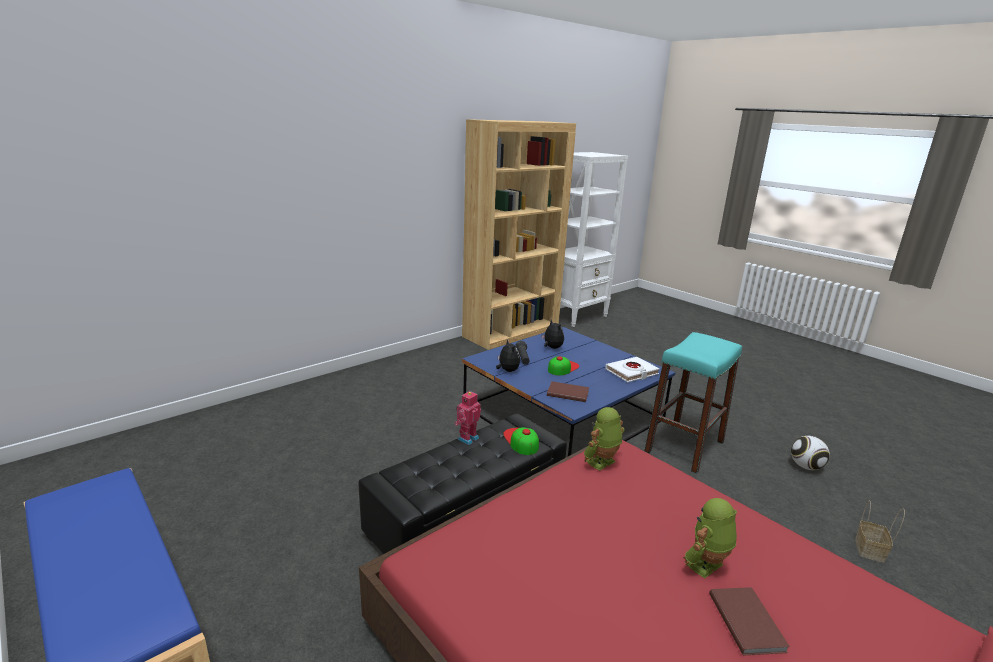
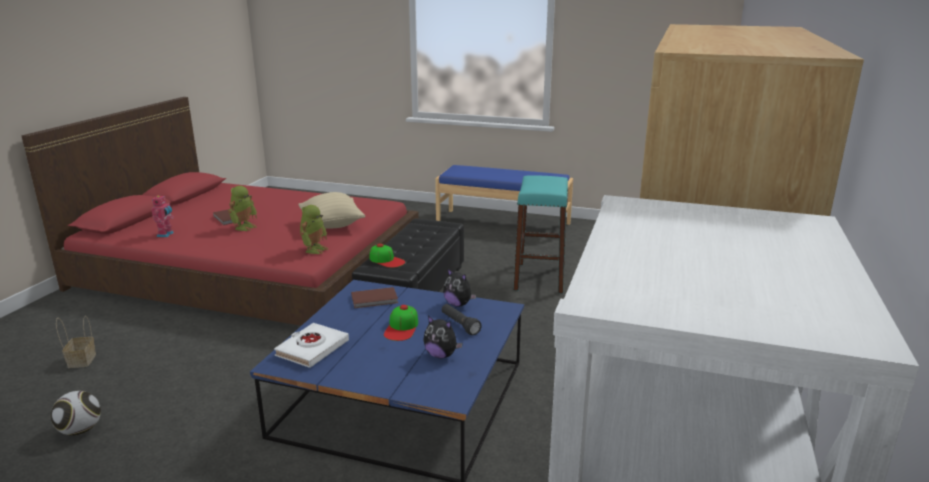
camera: 150 degrees right, 0 degrees up
(467, 438) = (427, 252): toy robot -> toy robot (166, 234)
(557, 514) = (332, 225): none -> beige pillow
(684, 446) = (238, 404): turquoise stool -> turquoise stool (539, 277)

